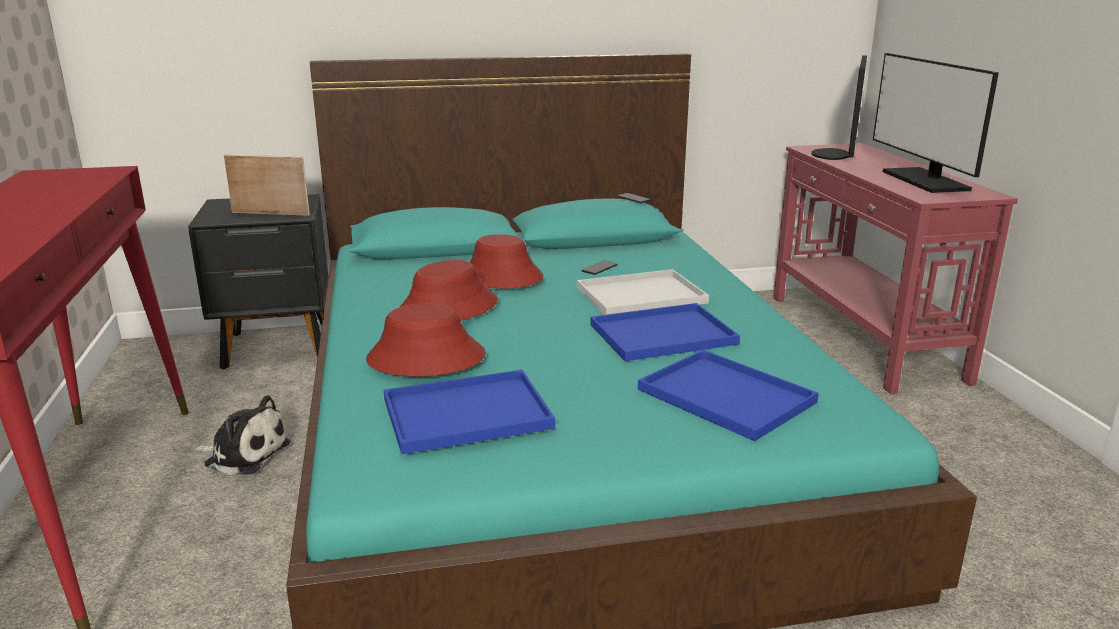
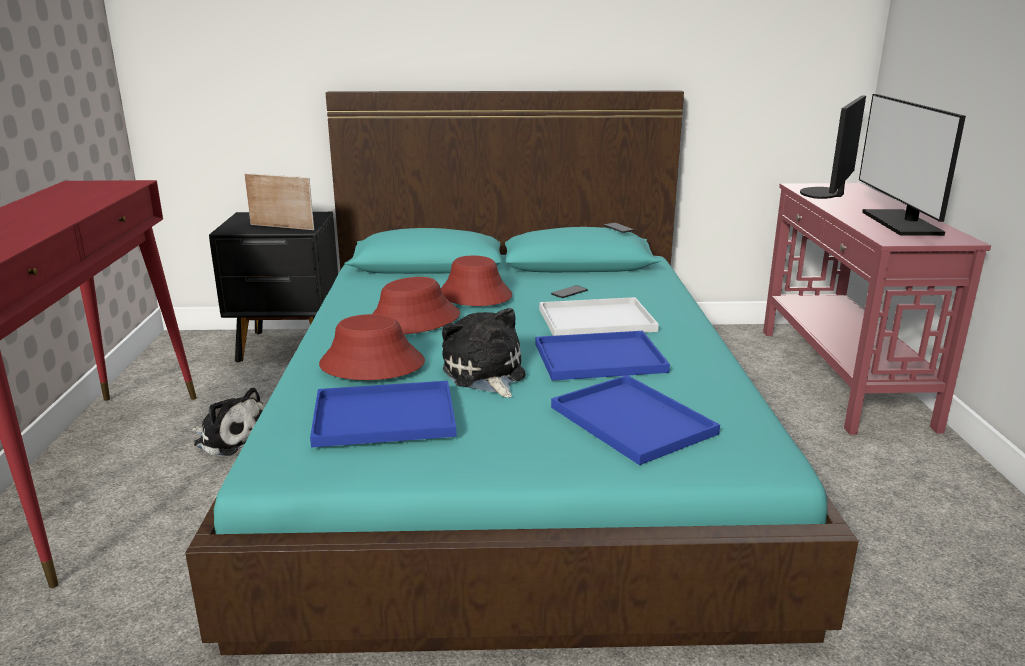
camera: 10 degrees right, 0 degrees up
(552, 360) = (485, 374): none -> plush toy

